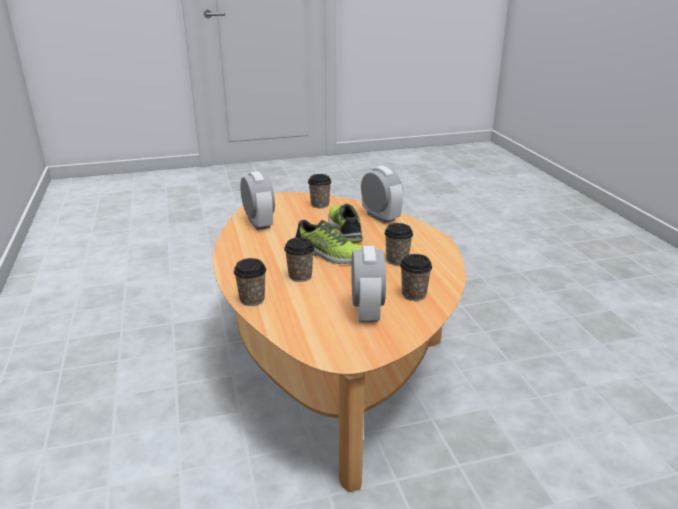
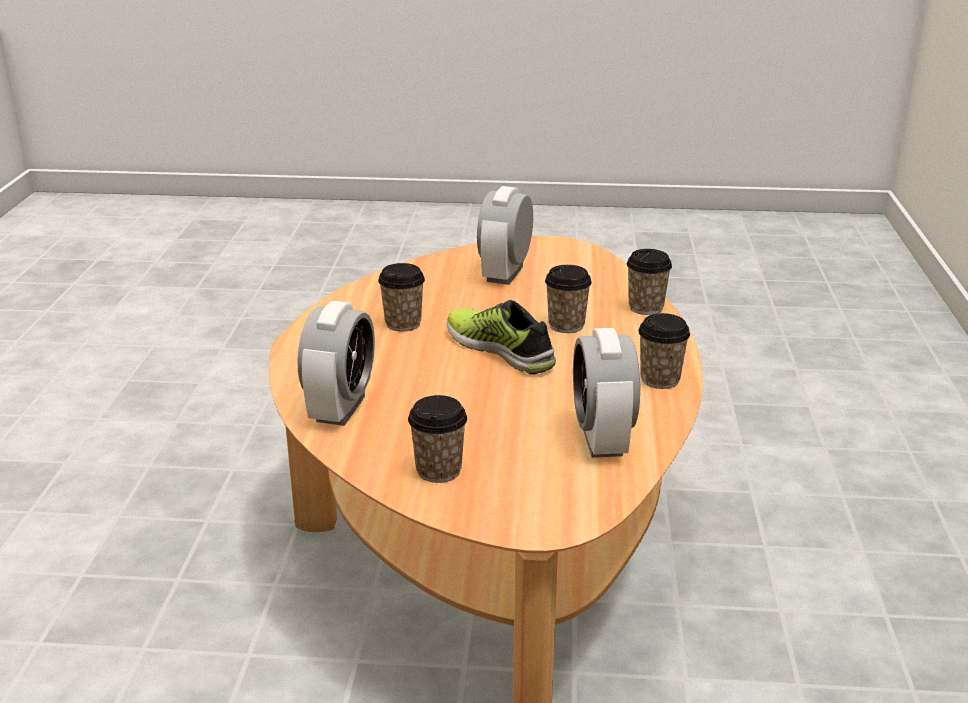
camera: 160 degrees left, 0 degrees up
(346, 230) = (435, 391): shoe -> none
(380, 217) = (340, 409): alarm clock -> alarm clock turned 150 degrees counterclockwise
(414, 294) = (430, 281): cup -> cup (660, 379)

